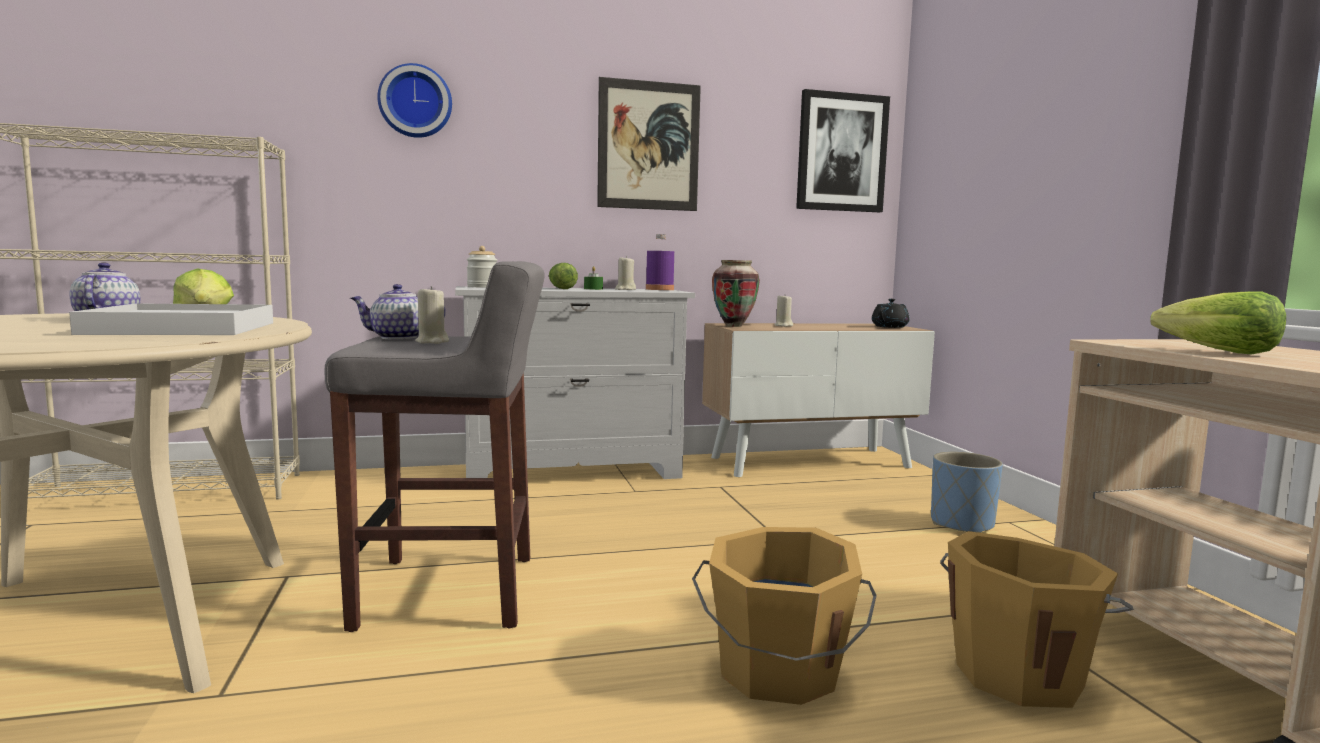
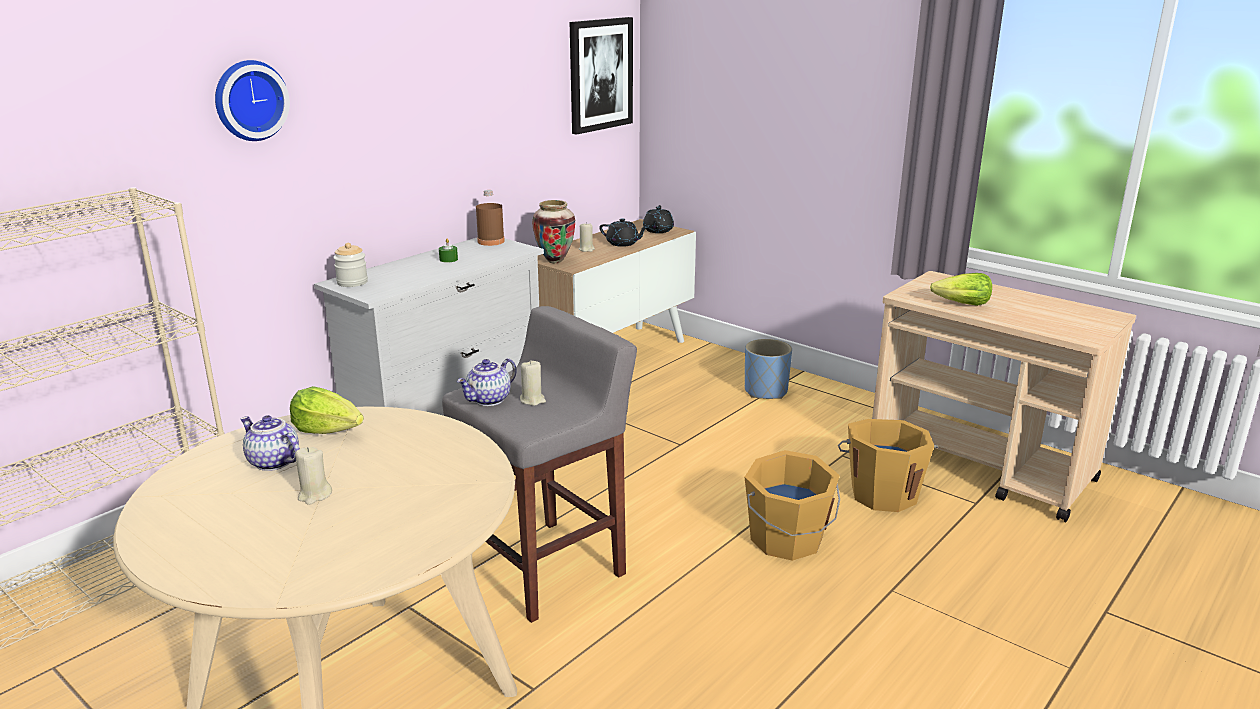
camera: 35 degrees left, 15 degrees up
(182, 328) = (409, 458): white tray -> none
(561, 288) = (422, 266): lettuce -> none
(625, 289) = (474, 253): beige candle -> beige candle (314, 495)
(648, 146) = (458, 101): picture -> none
(659, 289) = (491, 241): purple bottle -> brown bottle
(830, 327) = (623, 243): none -> black teapot

